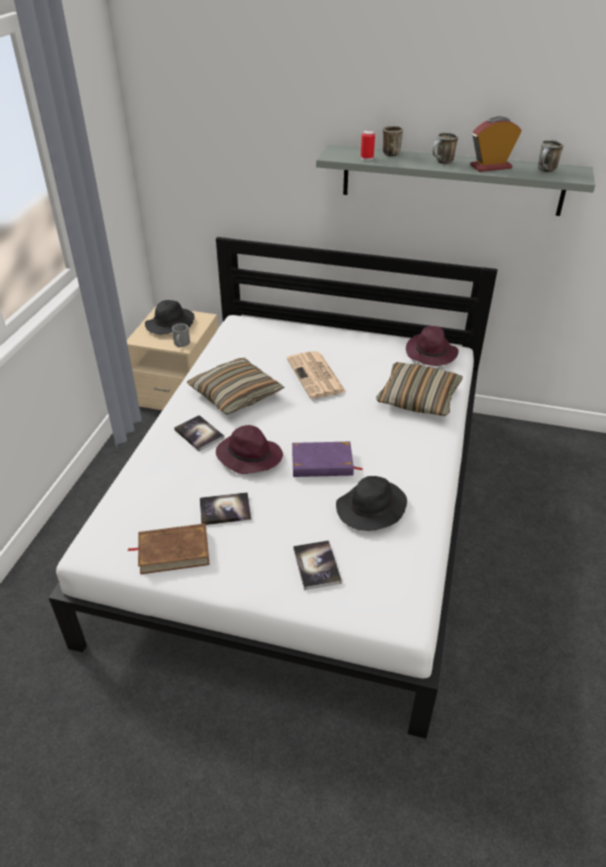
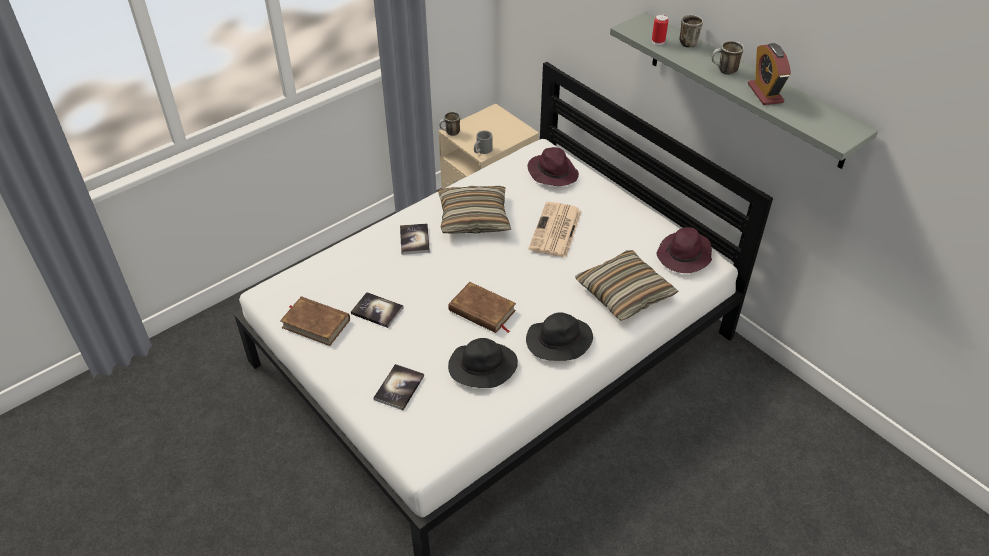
camera: 35 degrees right, 5 degrees up
(170, 325) = (490, 127): black hat -> black hat (558, 342)
(248, 456) = (433, 276): purple hat -> purple hat (552, 172)
(322, 463) = (482, 311): purple book -> brown book
(490, 167) = (765, 93): alarm clock -> alarm clock turned 120 degrees counterclockwise
(545, 171) = (816, 118): mug -> mug (450, 133)

